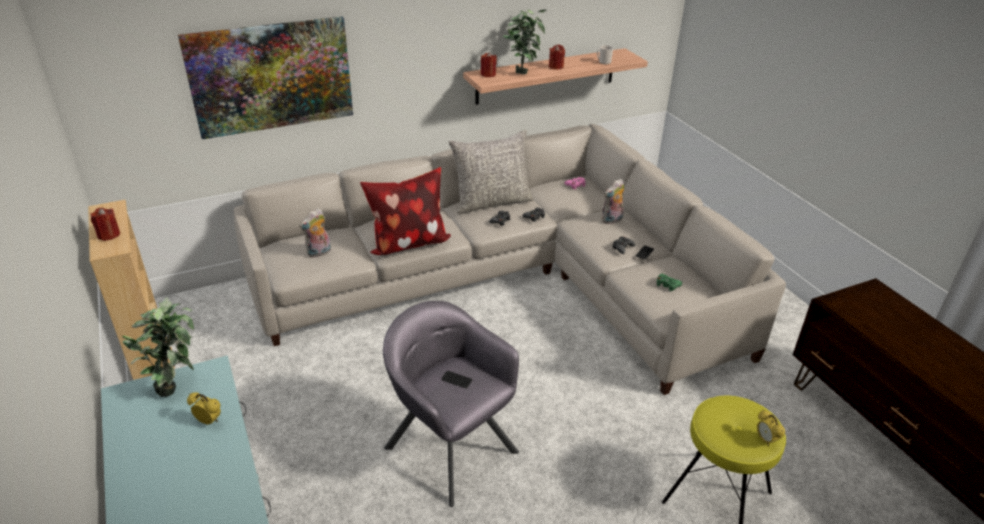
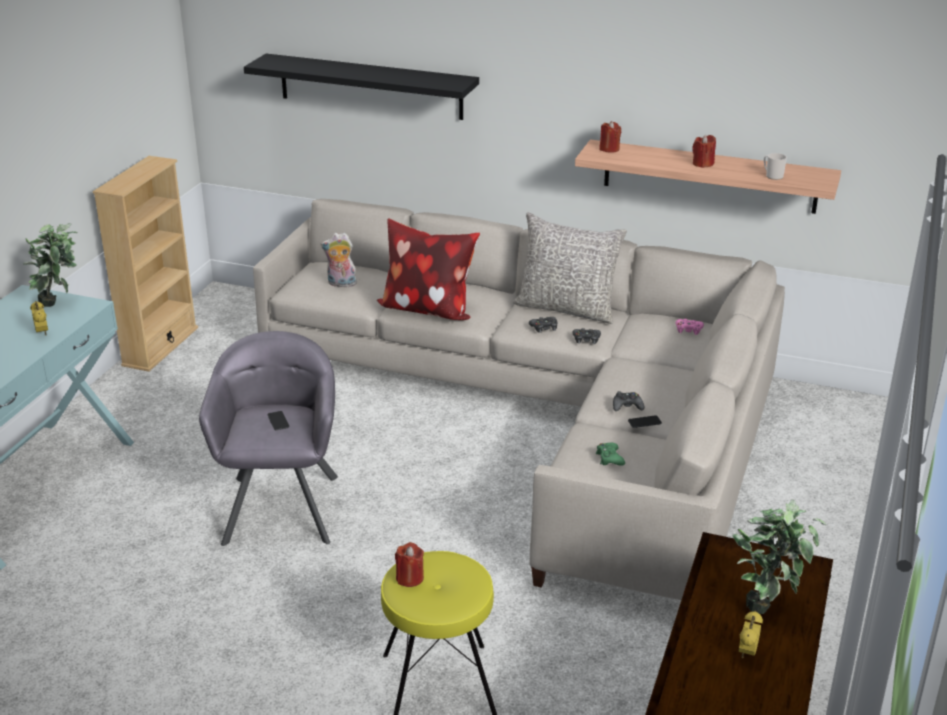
camera: 45 degrees right, 5 degrees down
(108, 235) = (128, 179): red candle -> red candle (409, 578)
(271, 76) = (370, 86): picture -> black shelf
(522, 71) = (653, 157): potted plant -> potted plant (768, 604)
(612, 220) = (666, 379): plush toy -> none
(765, 440) = (438, 606): alarm clock -> alarm clock (747, 652)

